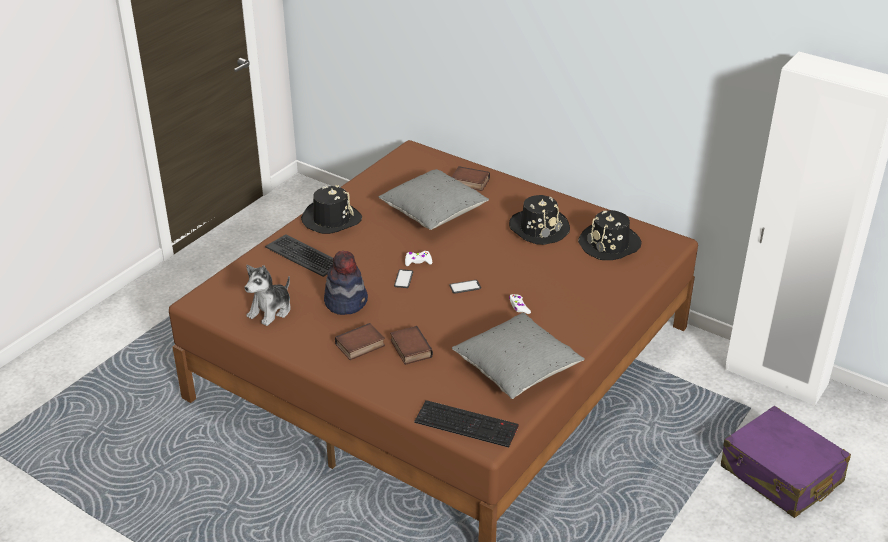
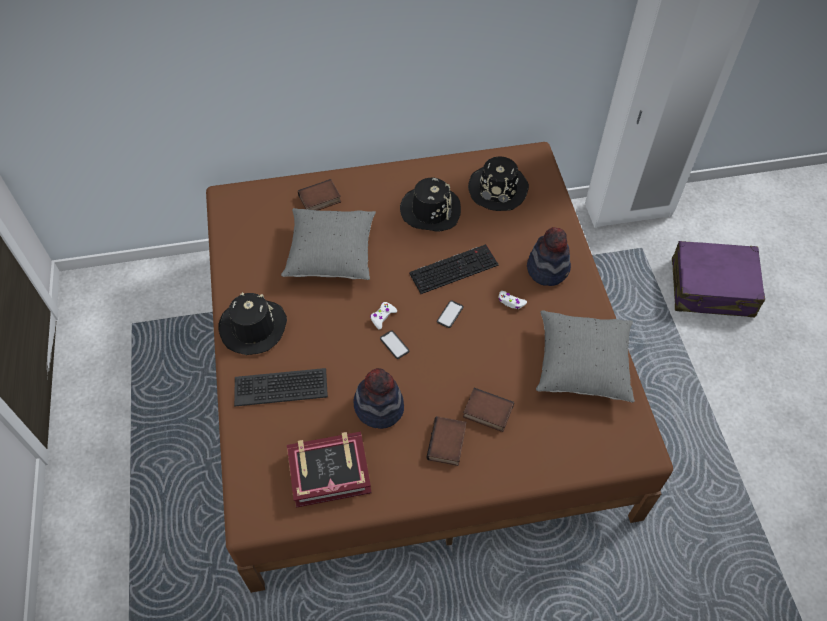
camera: 45 degrees left, 20 degrees up
(271, 311) = (329, 472): plush toy -> book
(468, 423) = (613, 447): keyboard -> keyboard (454, 268)
(577, 306) = (548, 268): none -> hat

